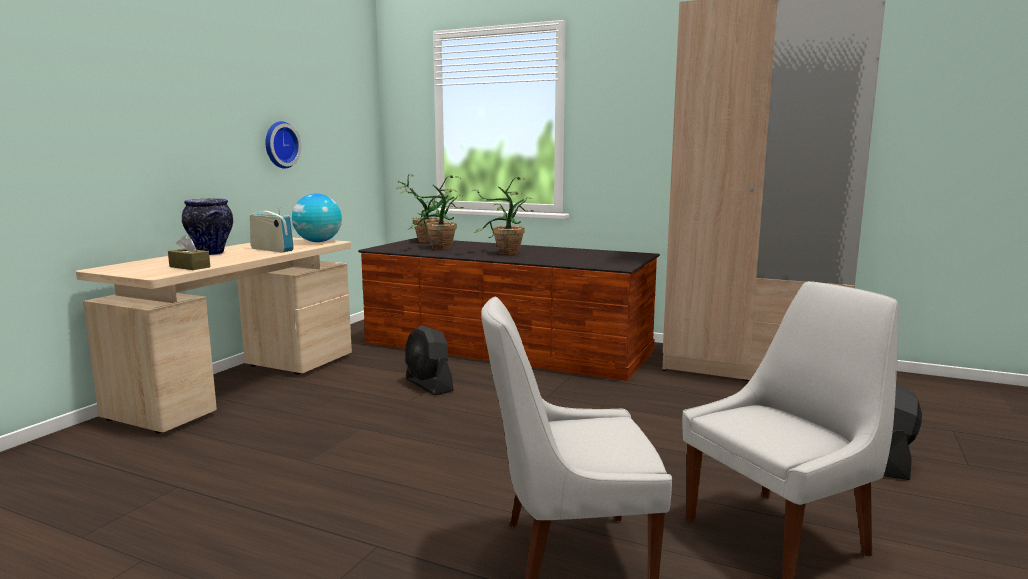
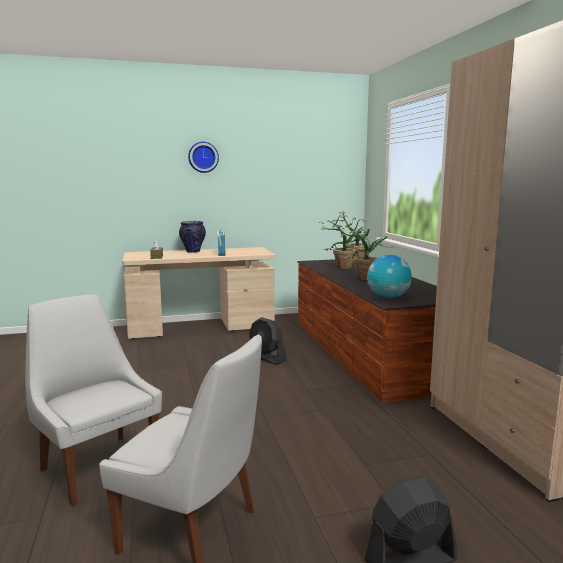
camera: 50 degrees right, 0 degrees up
(280, 145) = (265, 189): wall clock -> wall clock (203, 157)
(318, 242) = (260, 252): globe -> globe (388, 297)
(429, 385) = (266, 358): black fan -> black fan turned 60 degrees counterclockwise

